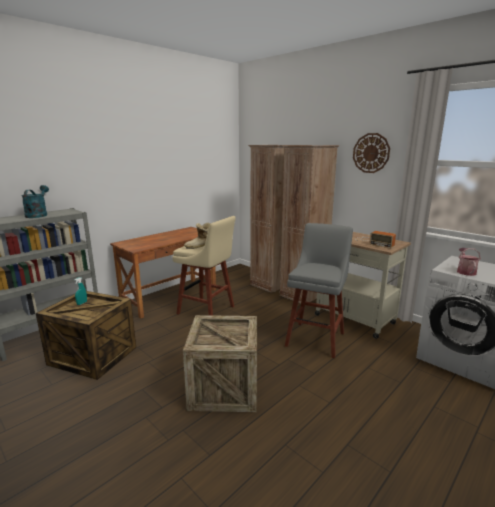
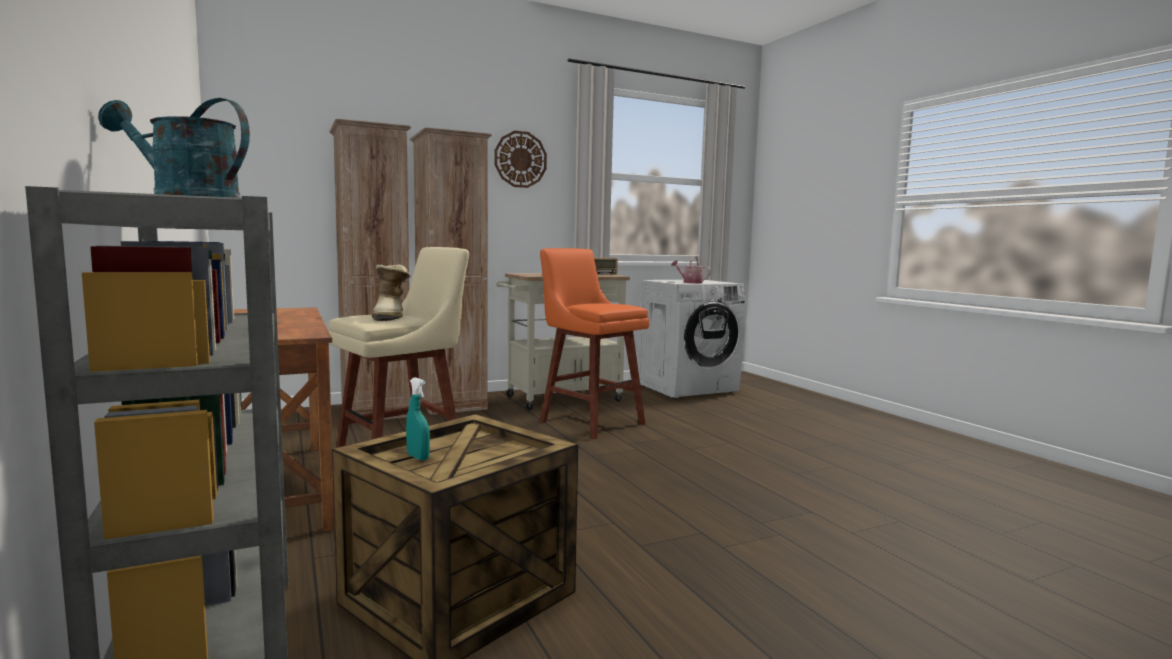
camera: 70 degrees left, 10 degrees down
(224, 388) = (673, 486): crate -> none
(316, 338) = (590, 422): grey stool -> orange stool

